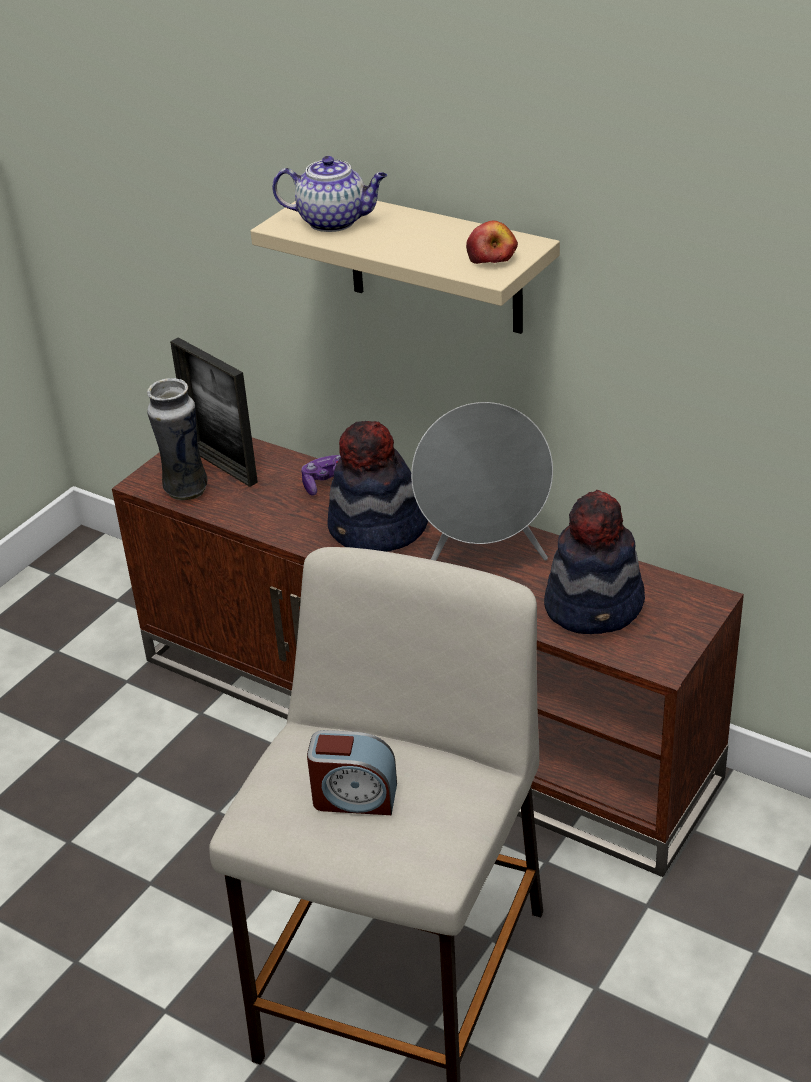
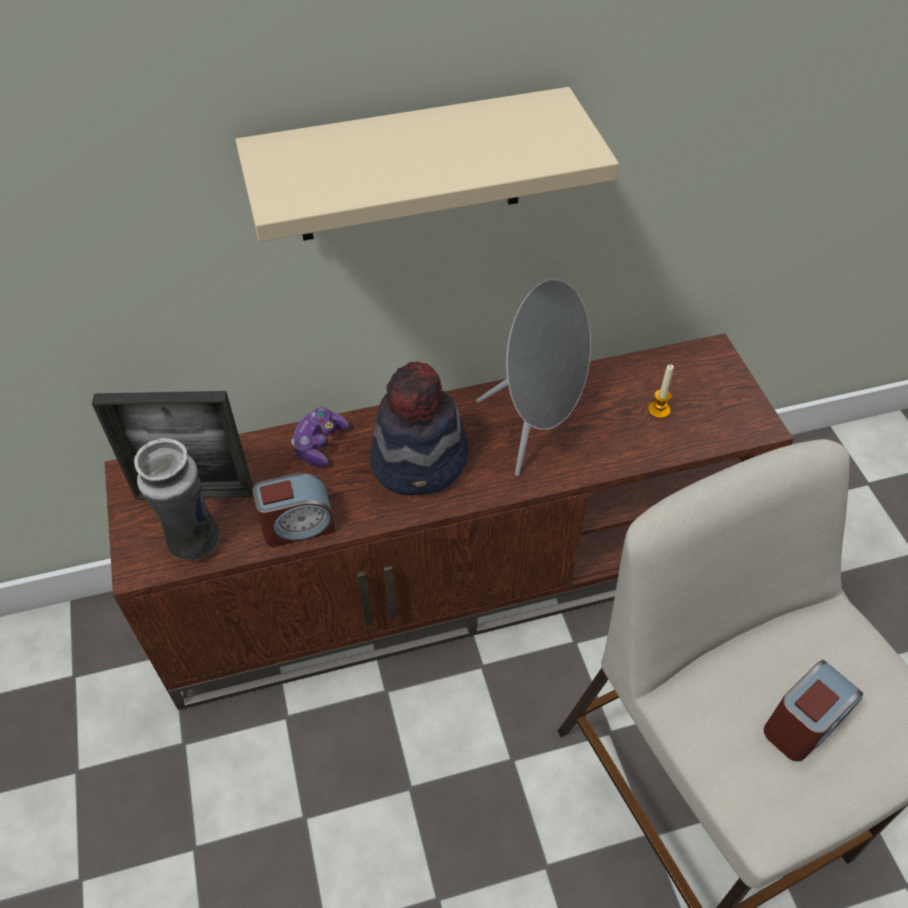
camera: 50 degrees left, 15 degrees up
(252, 517) = (298, 525): none -> alarm clock
(334, 221) = (332, 168): teapot -> none
(492, 257) = (550, 132): apple -> none
(595, 606) = (659, 410): hat -> candle

